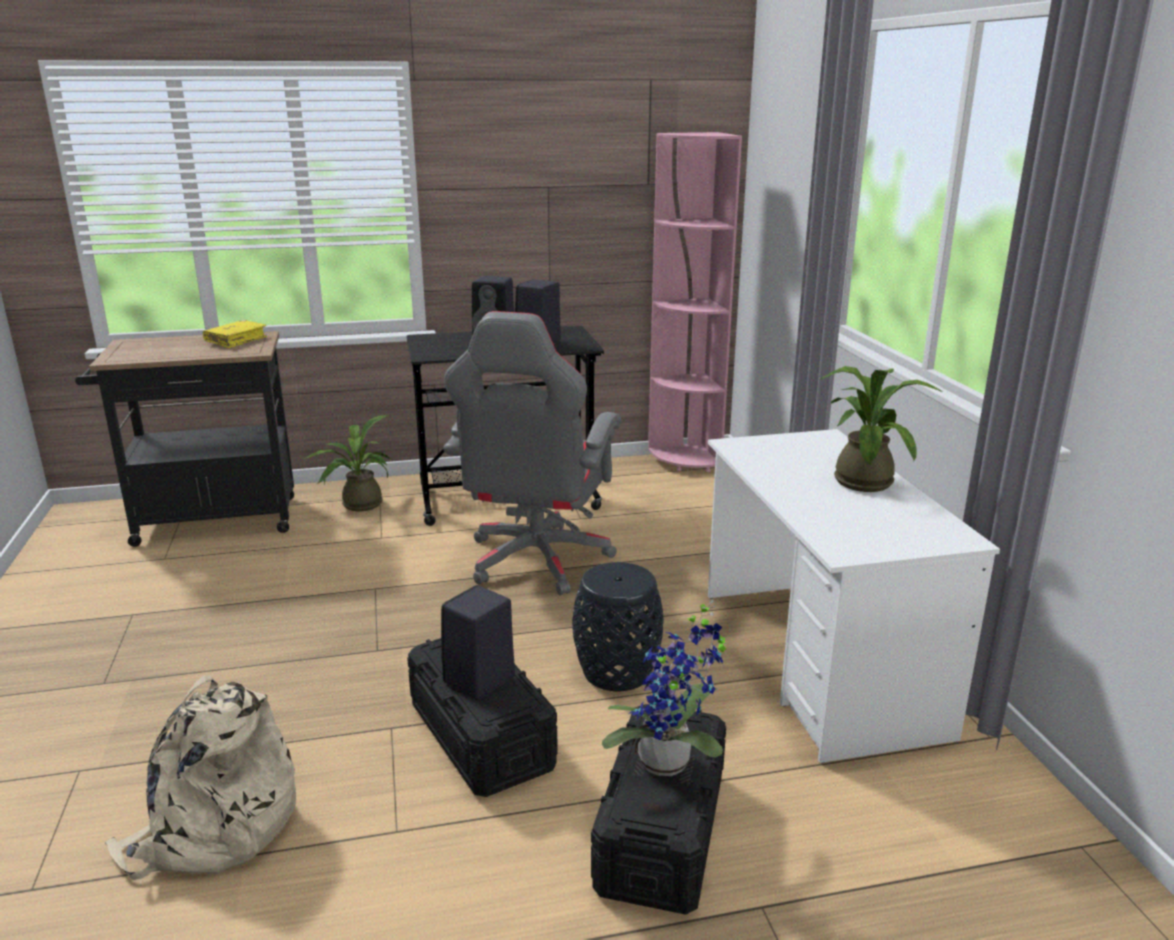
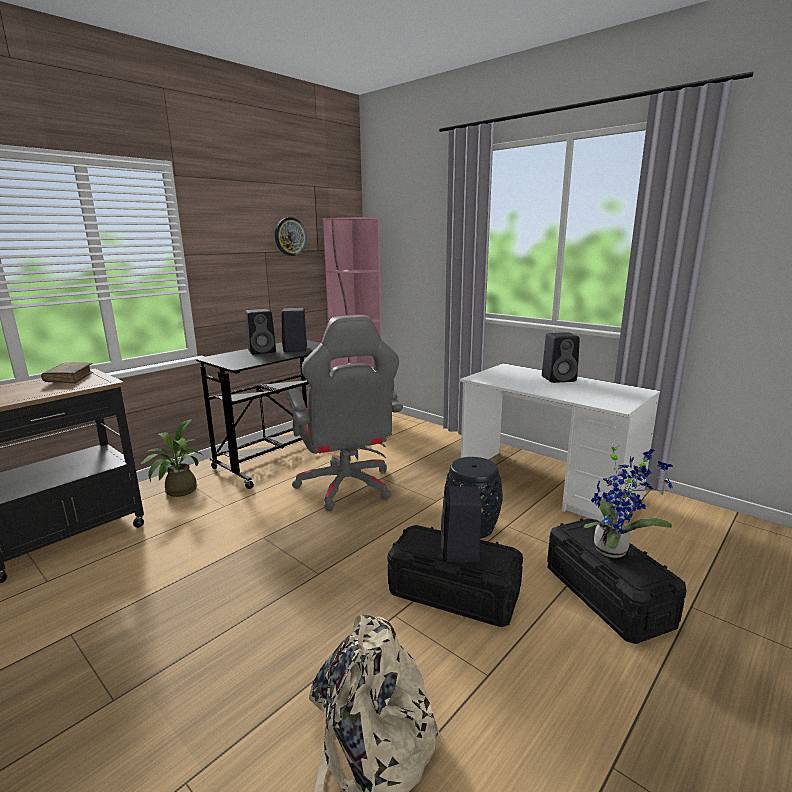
camera: 35 degrees left, 5 degrees down
(236, 341) = (69, 379): yellow book -> brown book
(594, 163) = (290, 236): none -> wall clock
(864, 479) = (559, 379): potted plant -> black speaker

